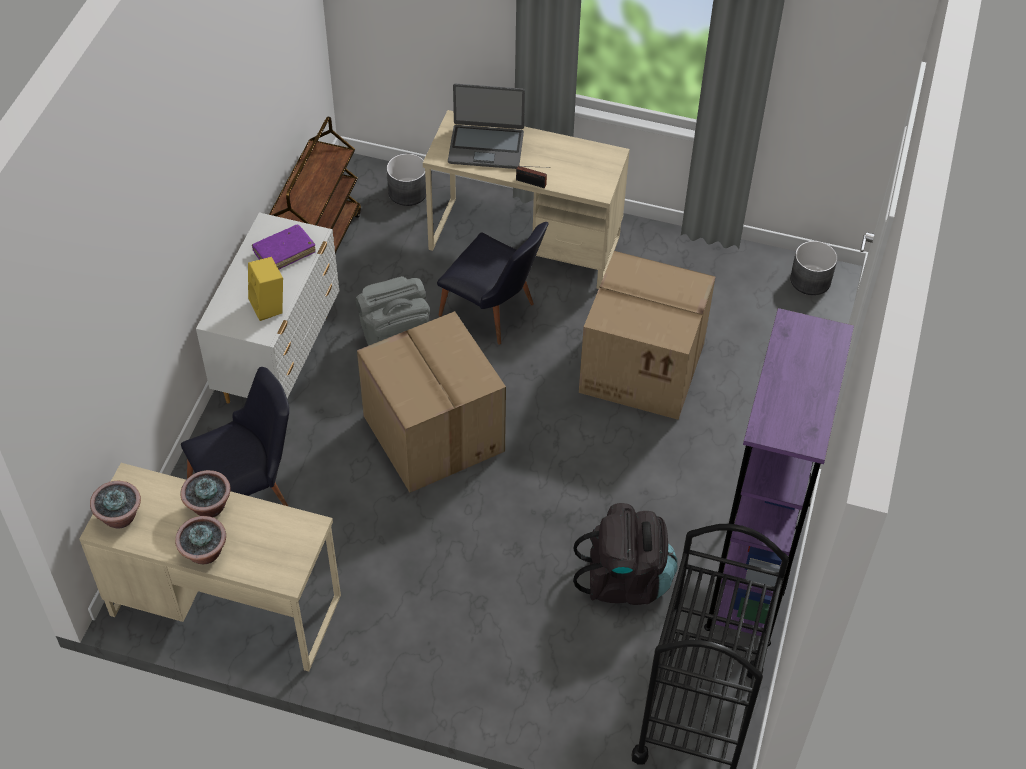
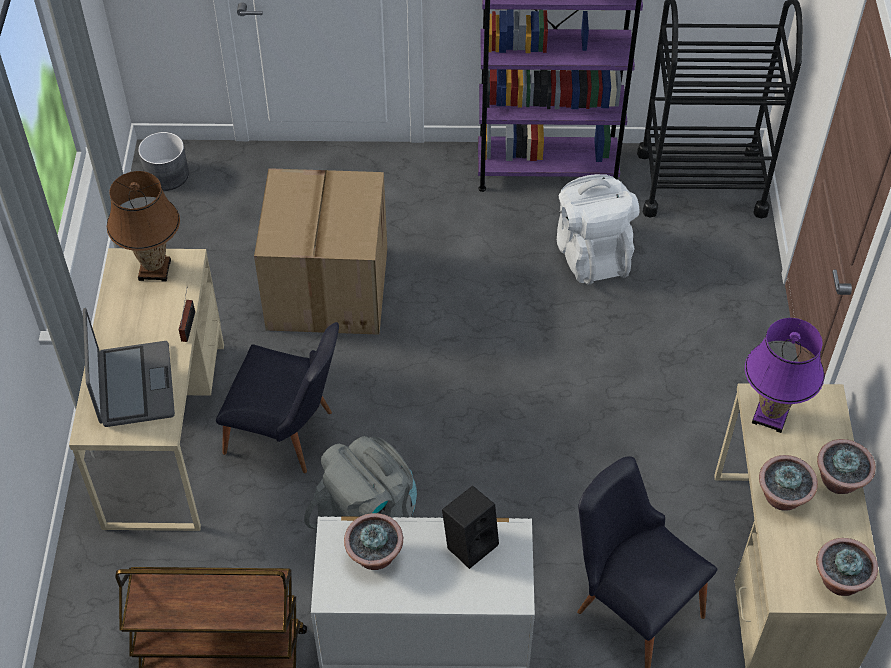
camera: 105 degrees left, 0 degrees up
(269, 306) = (470, 543): yellow speaker -> black speaker
(284, 252) = (375, 557): purple book -> potted plant
(289, 528) = (770, 416): none -> purple table lamp
(408, 191) = (99, 582): grey planter -> none
(431, 433) = (480, 451): cardboard box -> none
(494, 314) = (288, 435): black chair -> black chair turned 90 degrees clockwise
(596, 171) = (155, 270): none -> brown table lamp
(625, 580) = (592, 254): black backpack -> white backpack

